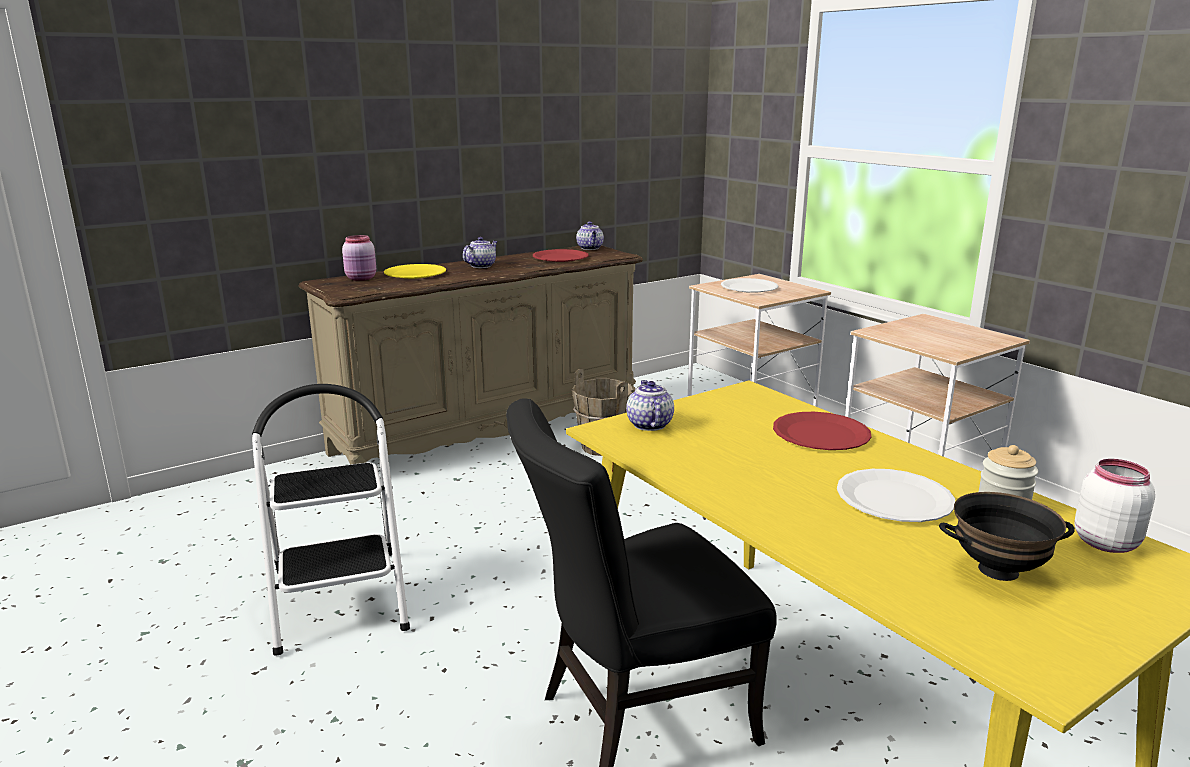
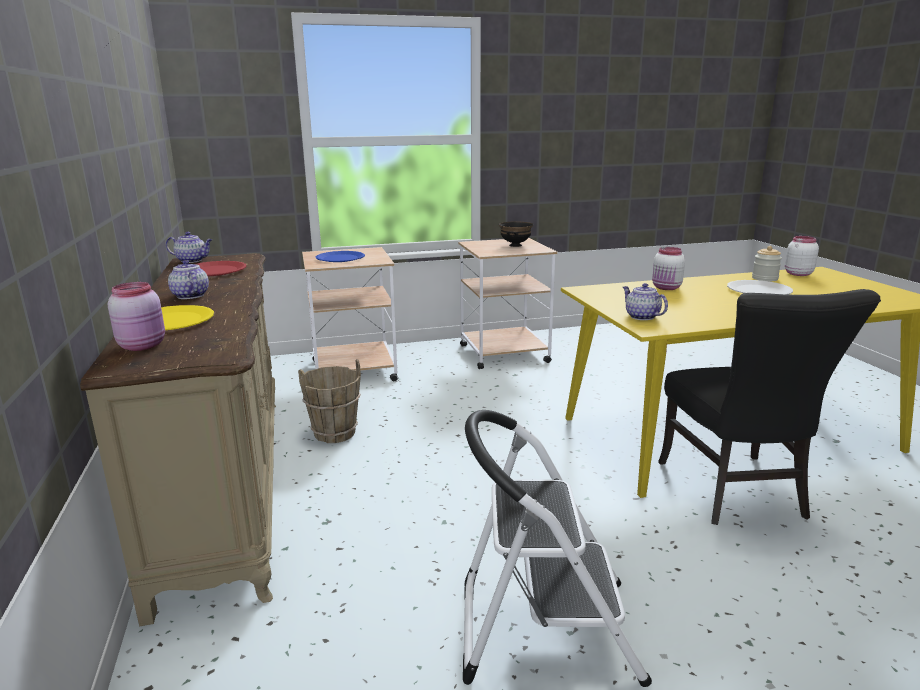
camera: 70 degrees left, 0 degrees up
(649, 424) = (641, 316): teapot -> teapot turned 45 degrees clockwise
(749, 287) = (340, 258): white plate -> blue plate
(820, 434) = (666, 288): red plate -> white jar
(998, 570) = (833, 290): black bowl -> black bowl (515, 245)

